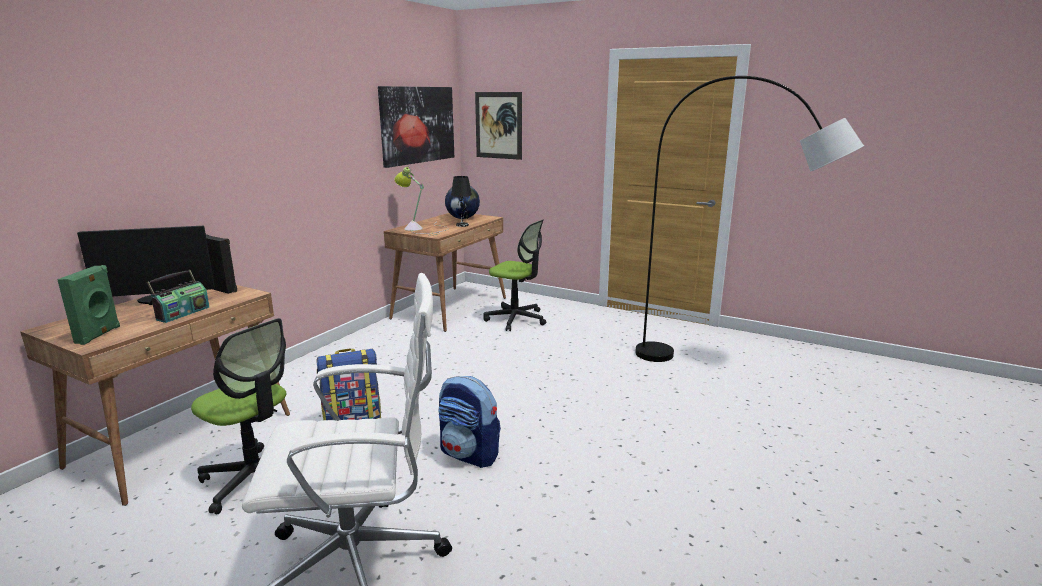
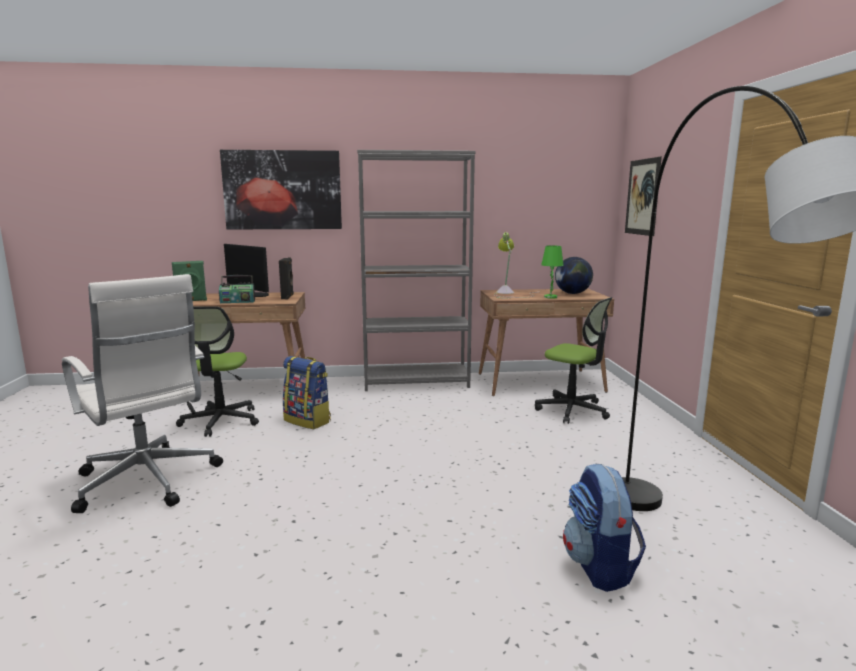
camera: 55 degrees right, 5 degrees down
(356, 347) = (416, 382): none -> grey bookcase
(417, 125) = (549, 195): picture -> picture (282, 190)
(462, 225) = (551, 297): black table lamp -> green table lamp
(470, 454) = (308, 471): backpack -> backpack (599, 567)
(516, 319) = (572, 410): office chair -> office chair turned 45 degrees counterclockwise

